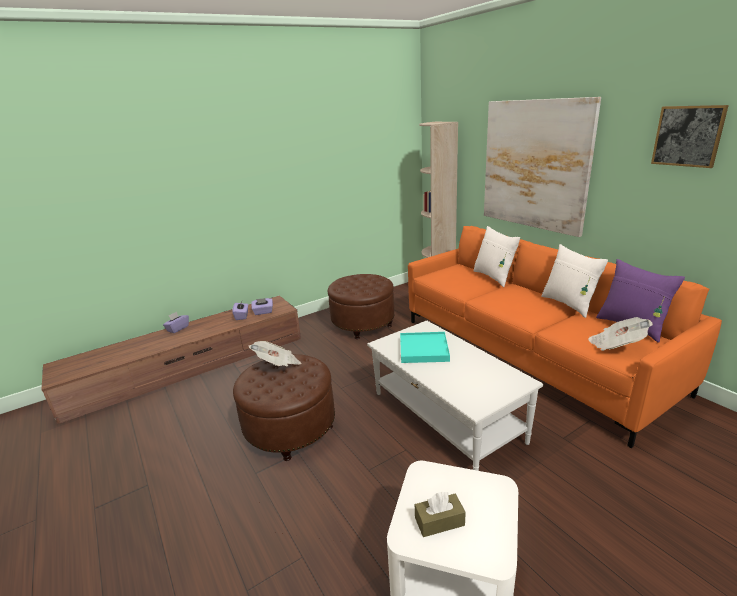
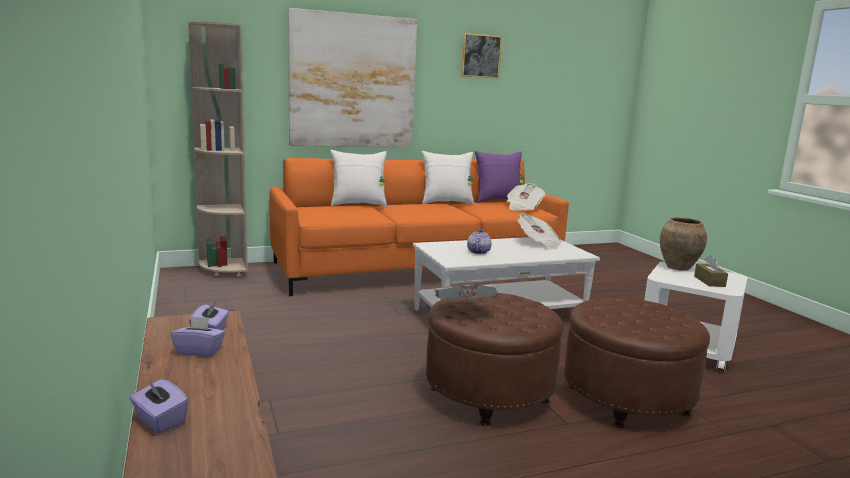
camera: 80 degrees left, 10 degrees down
(363, 324) = (255, 321): brown ottoman -> brown ottoman (626, 399)
(423, 349) = (478, 252): turquoise tray -> teapot
(489, 492) = (677, 267): none -> brown vase
(491, 377) = (539, 244): none -> newspaper

